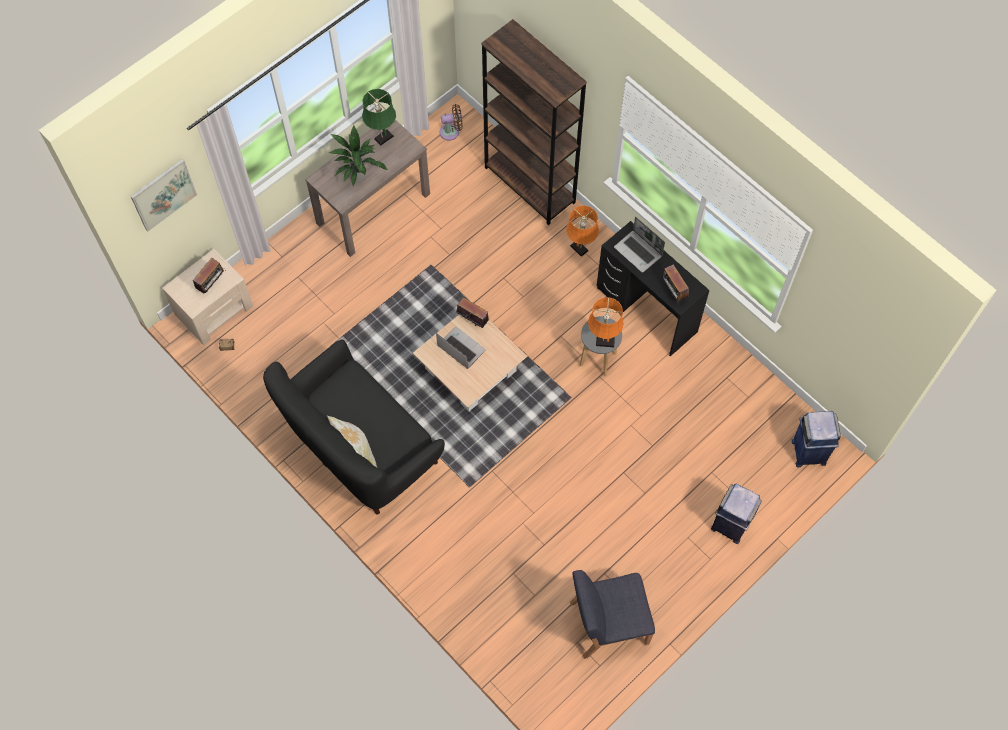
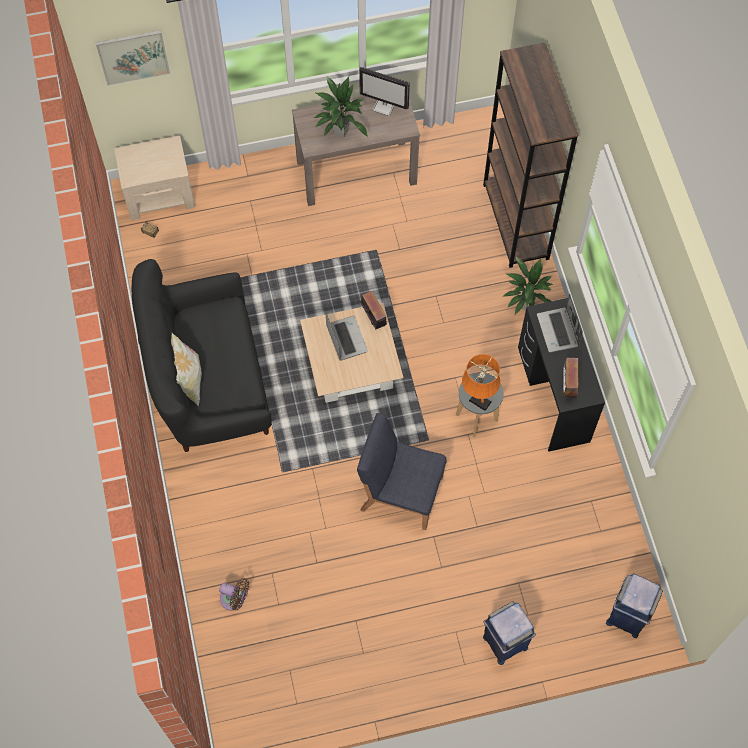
camera: 30 degrees right, 0 degrees up
(212, 283) = (158, 165): radio -> none
(382, 138) = (384, 106): green table lamp -> monitor
(451, 132) = (473, 136): brown fan -> brown fan (234, 599)
(580, 249) = (525, 306): orange table lamp -> potted plant
(607, 622) = (329, 668): blue chair -> blue chair (400, 492)

